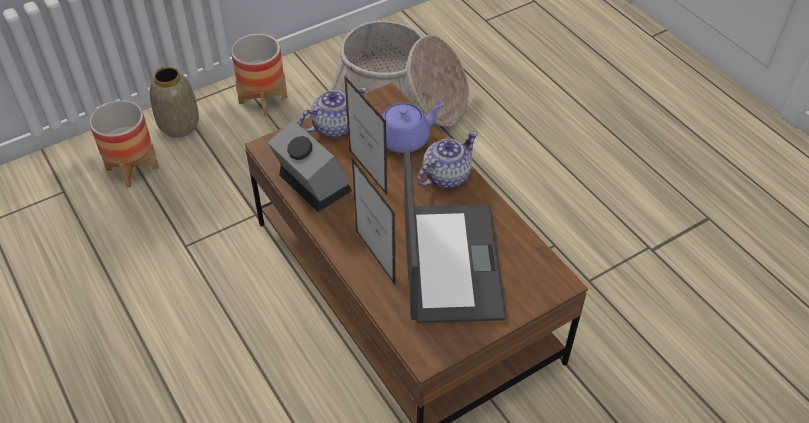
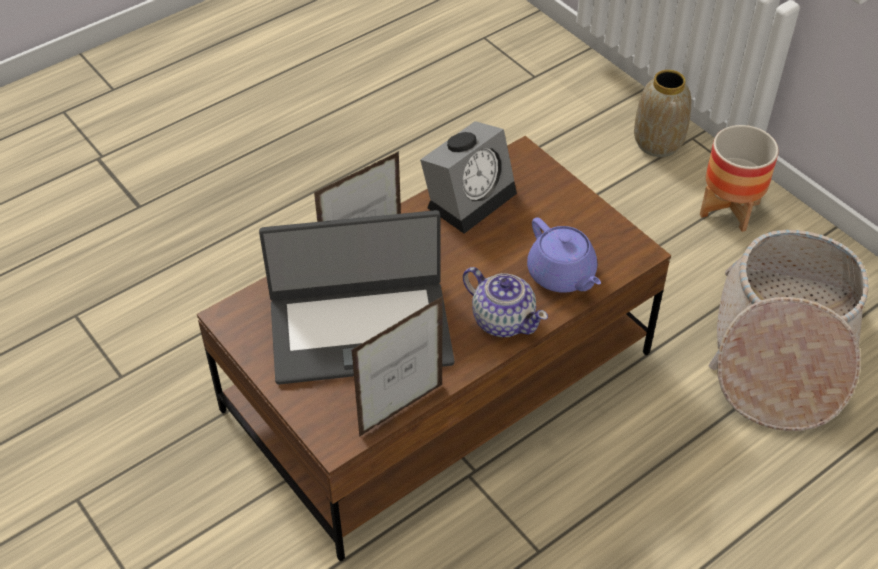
camera: 85 degrees right, 0 degrees up
(132, 168) = (580, 119): planter -> none
(333, 126) = (570, 206): teapot -> none
(367, 172) = (496, 244): picture frame -> picture frame (401, 410)

